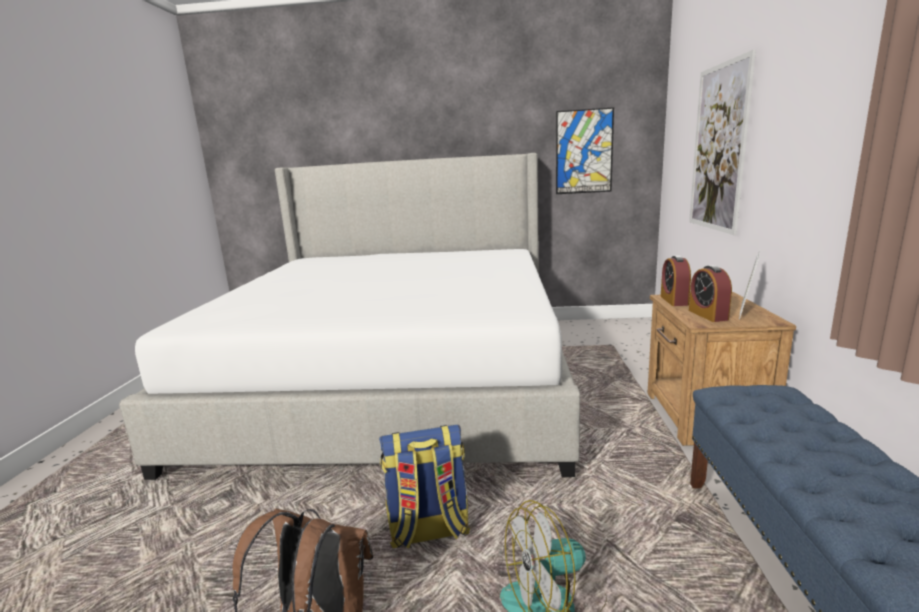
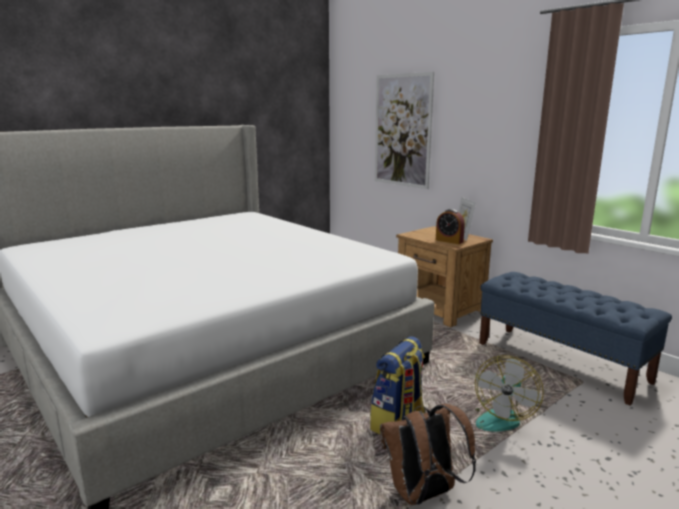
camera: 45 degrees left, 0 degrees up
(584, 152) = (278, 125): picture -> none
(674, 300) = (416, 236): alarm clock -> none

